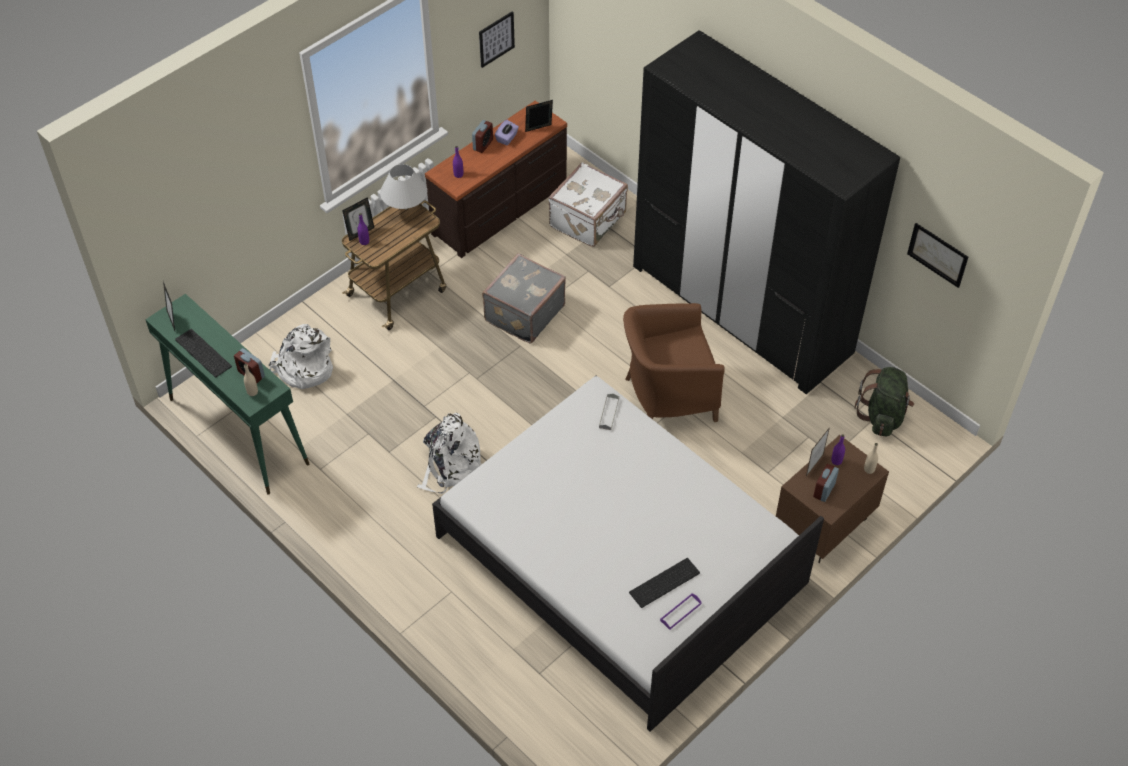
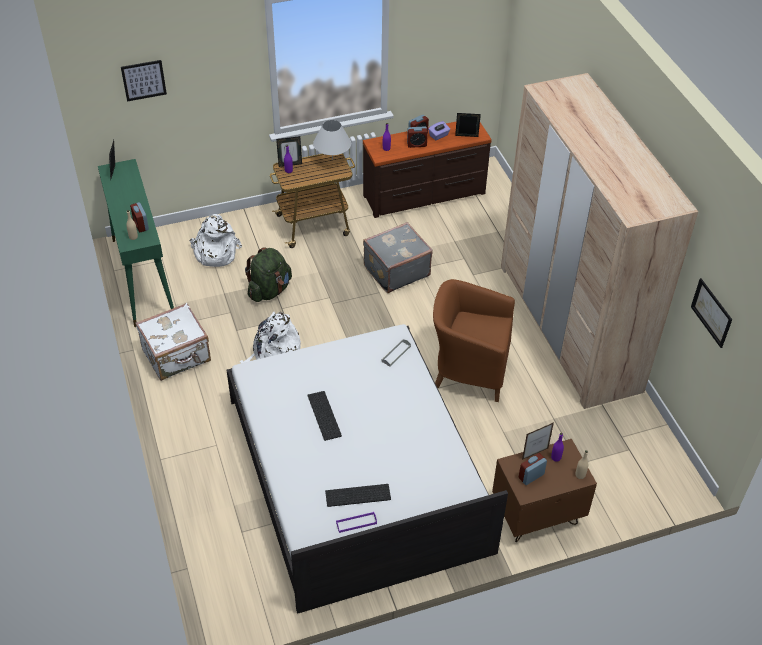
camera: 25 degrees right, 5 degrees down
(201, 353) = (118, 200): keyboard -> keyboard (323, 415)
(489, 158) = (416, 144): none -> alarm clock
(496, 39) = (452, 54): picture -> picture (143, 80)
(589, 220) = (486, 224): white suitcase -> white suitcase (177, 356)
(741, 309) = (568, 327): black wardrobe -> beige wardrobe
(882, 416) = (639, 449): green backpack -> green backpack (269, 290)

